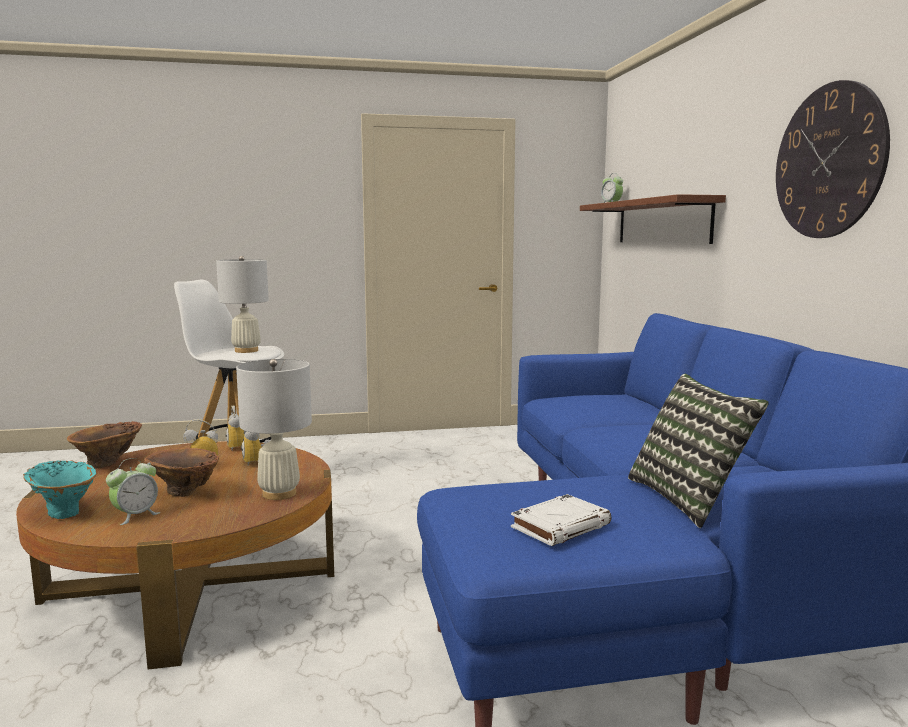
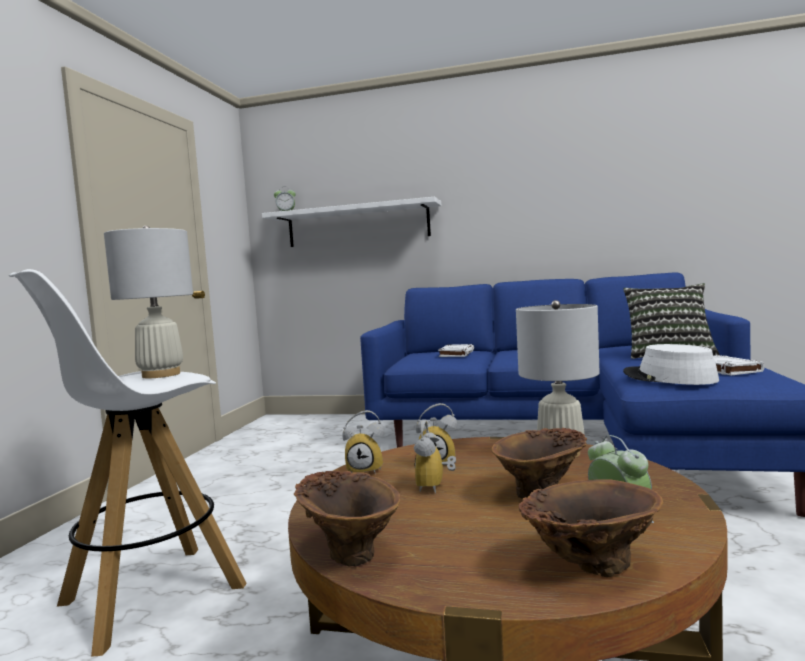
camera: 65 degrees left, 5 degrees down
(64, 511) = (590, 566): turquoise vase -> brown vase
(484, 497) = (669, 377): none -> white hat
(601, 407) = (456, 354): none -> white book
(662, 222) = (357, 225): brown shelf -> white shelf
(829, 161) = (540, 178): wall clock -> none

